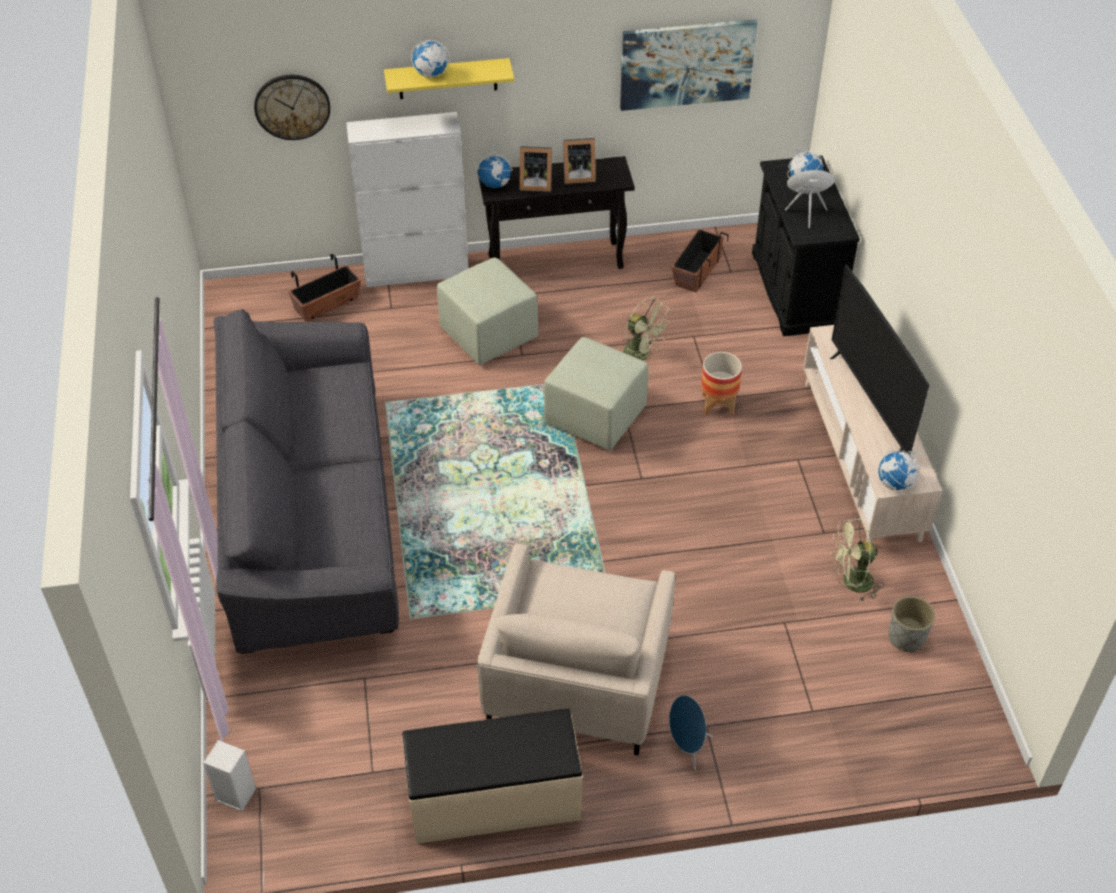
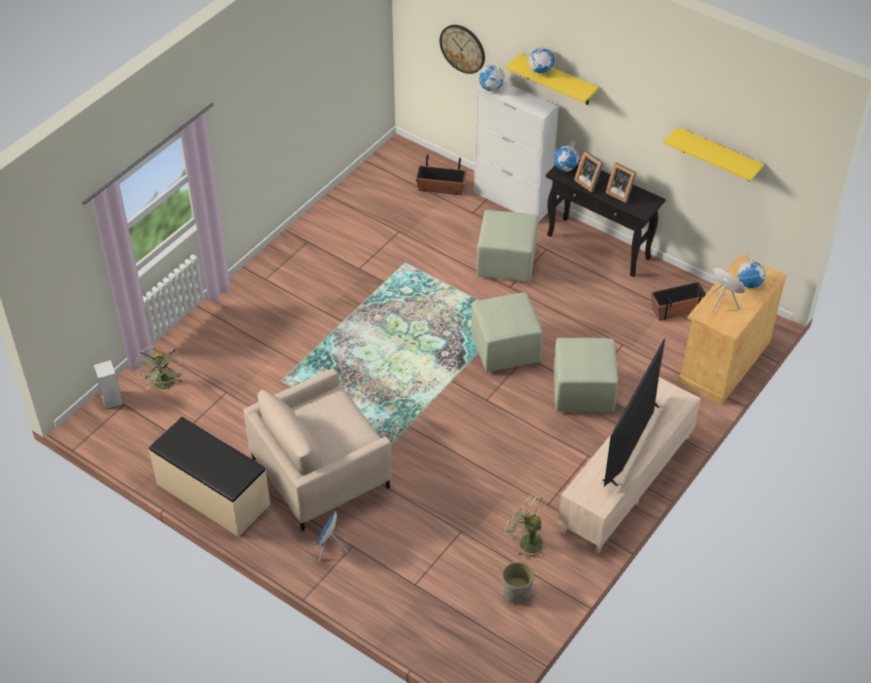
camera: 45 degrees right, 0 degrees up
(310, 514) = (298, 294): grey sofa -> none
(642, 355) = (577, 334): green fan -> green fan (165, 385)
(686, 64) = (718, 155): picture -> yellow shelf
(718, 405) = (583, 392): planter -> green ottoman
(795, 290) = (724, 361): black cabinet -> beige cabinet
(895, 483) = (582, 495): globe -> globe (491, 89)

